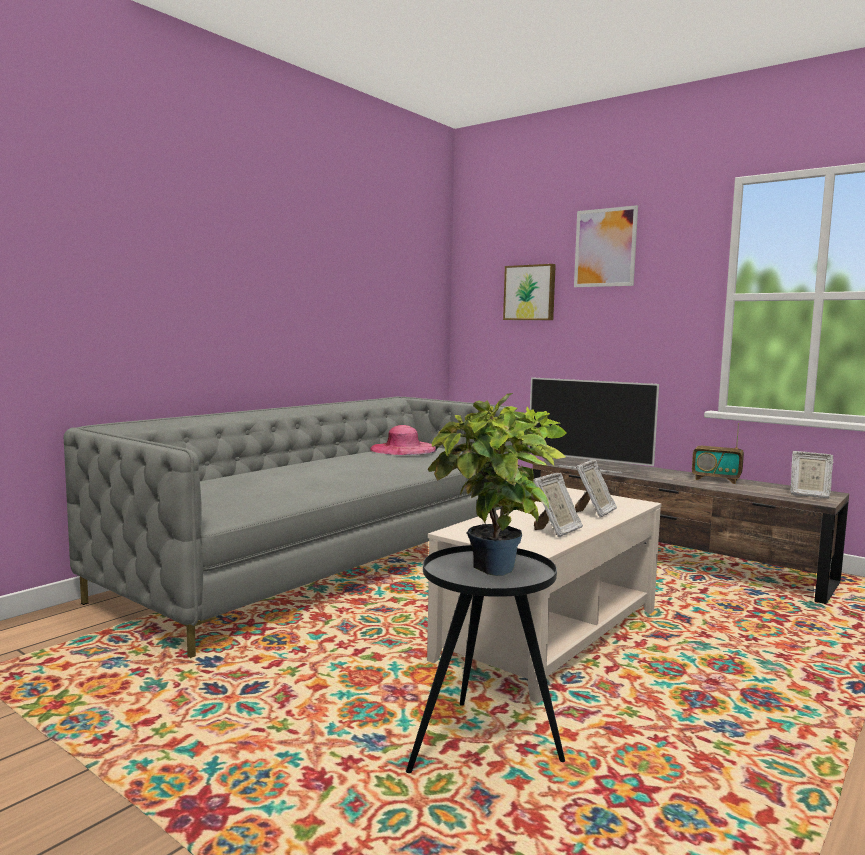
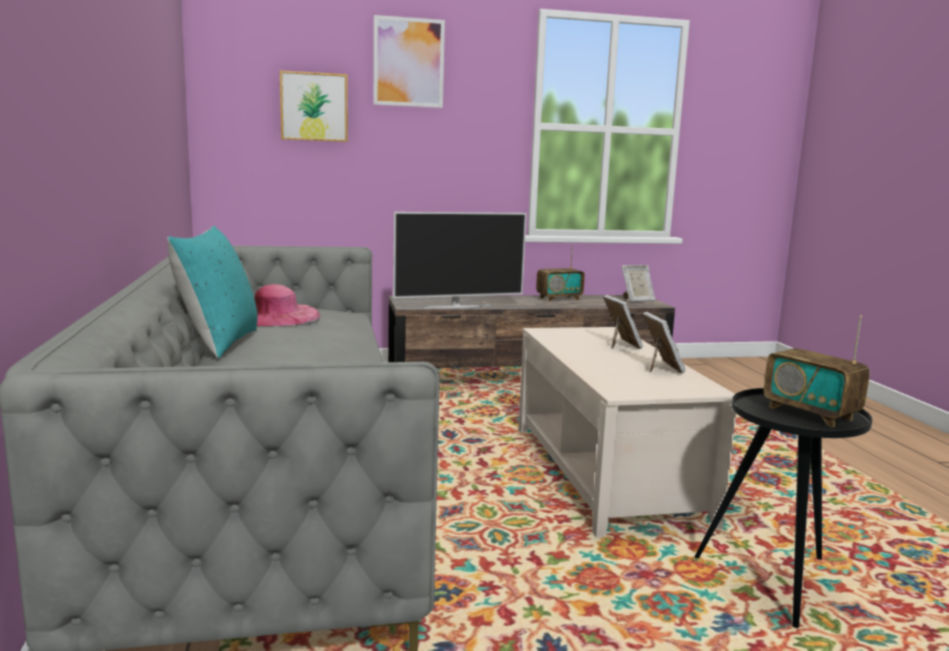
camera: 50 degrees left, 5 degrees up
(324, 456) = (218, 343): none -> turquoise pillow
(496, 573) = (810, 413): potted plant -> radio

